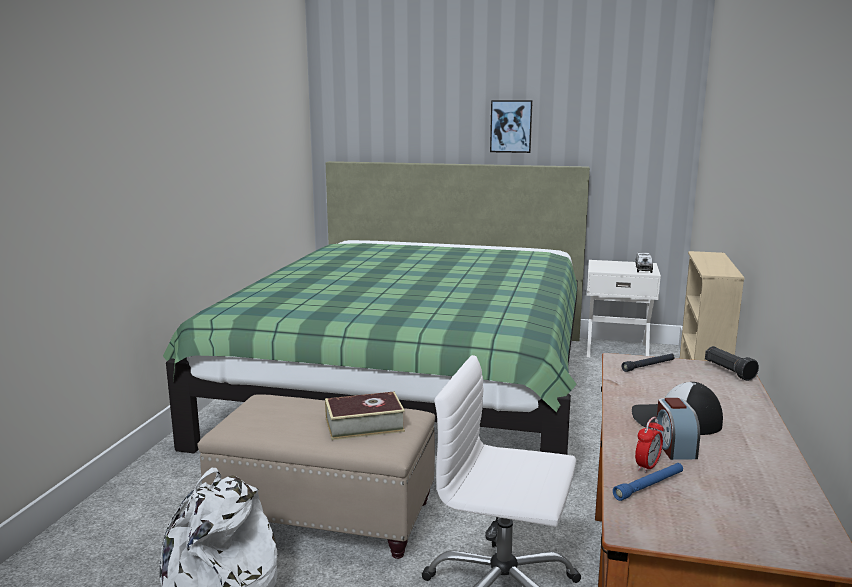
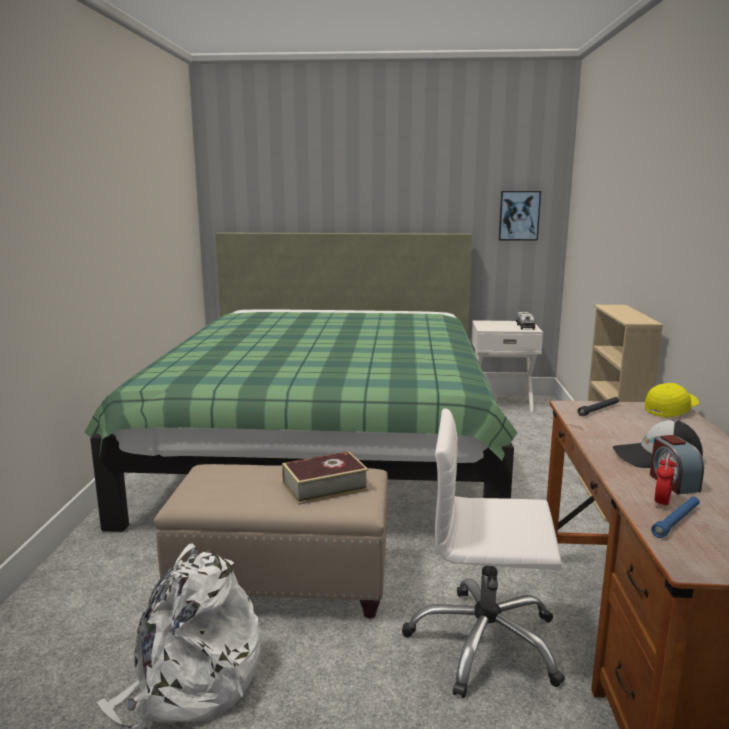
camera: 10 degrees left, 0 degrees up
(511, 126) = (397, 196): picture -> picture (519, 215)
(728, 371) = (671, 410): black flashlight -> yellow cap

